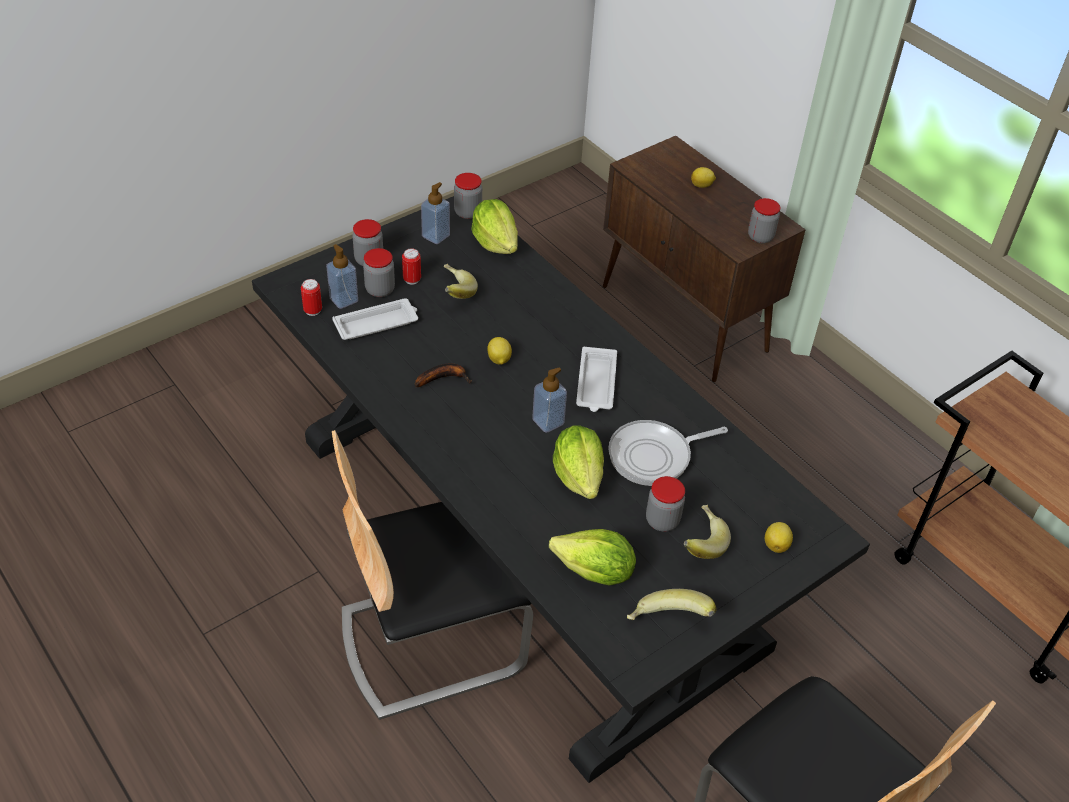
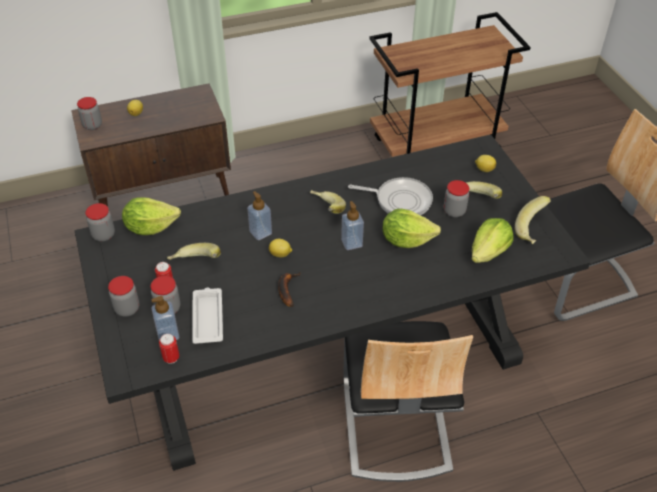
camera: 70 degrees left, 0 degrees up
(435, 236) = (121, 260): soap dispenser -> soap dispenser (260, 232)
(596, 384) = (325, 210): white tray -> banana
(654, 456) = (400, 200): frying pan -> frying pan turned 75 degrees counterclockwise
(760, 237) = (205, 103): jar -> jar (92, 125)

